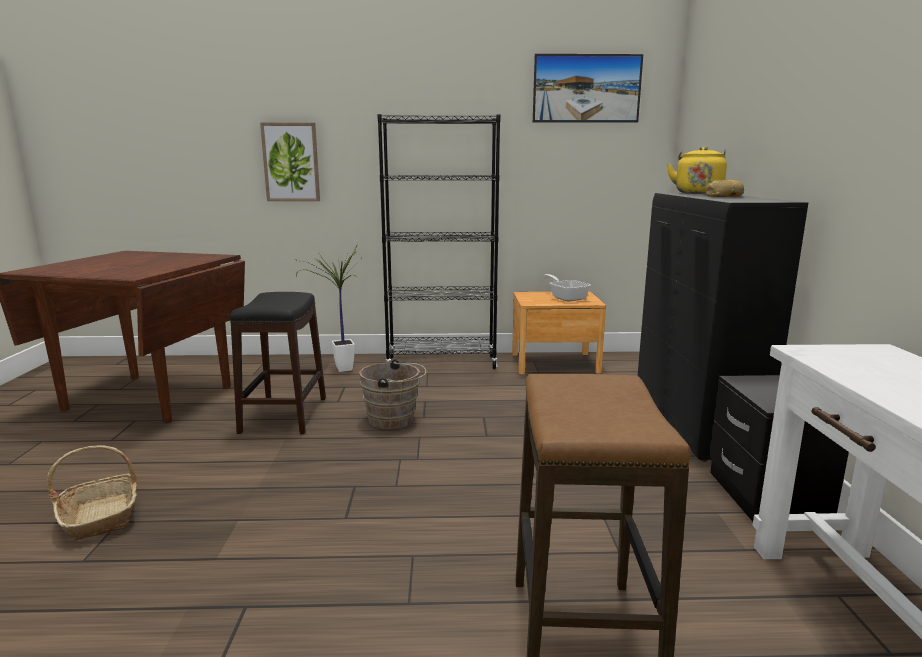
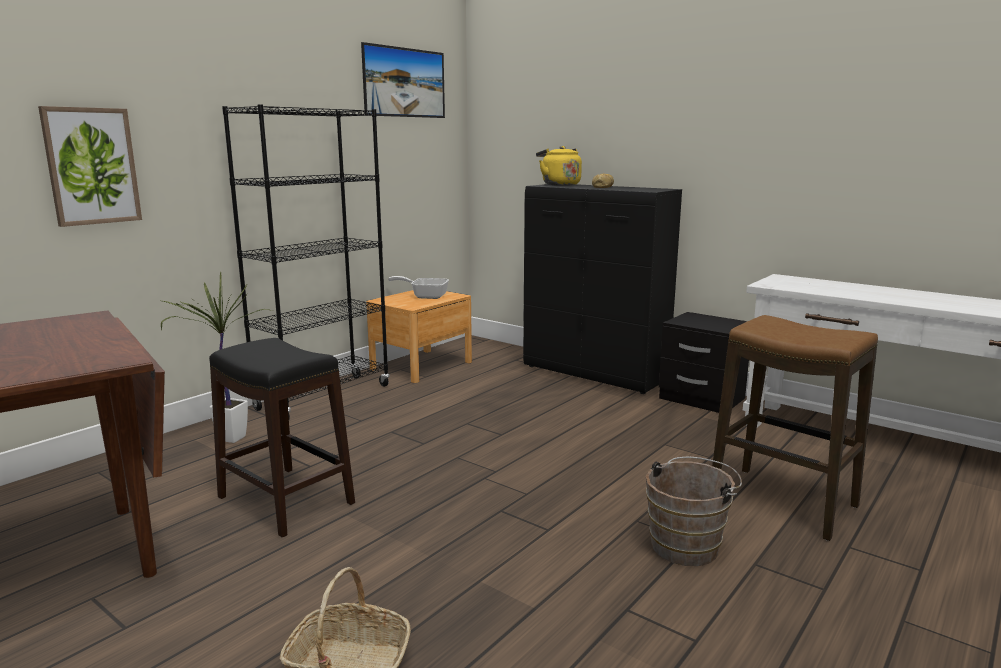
camera: 50 degrees left, 0 degrees up
(395, 420) = (405, 455): brown bucket -> brown bucket (688, 545)

